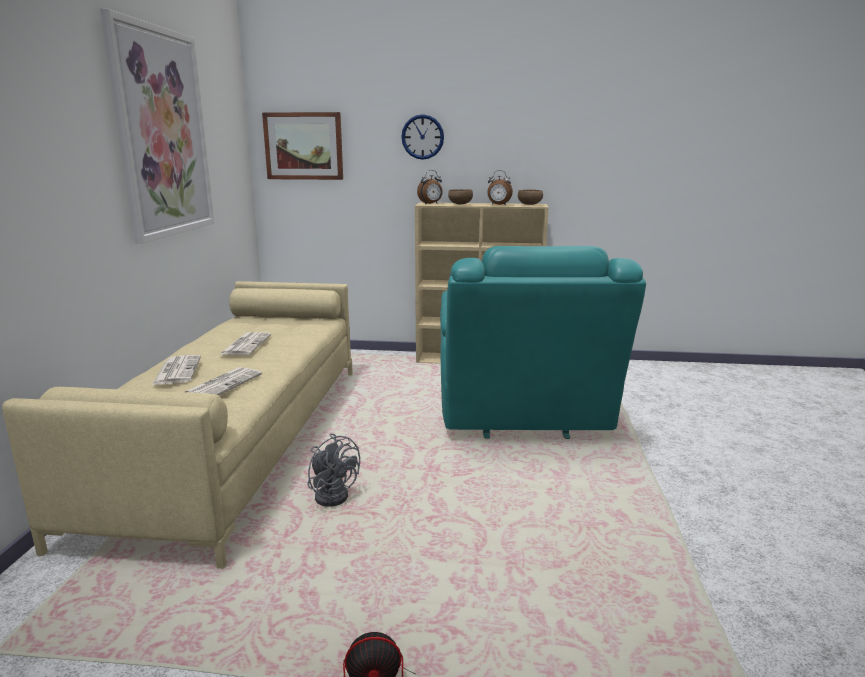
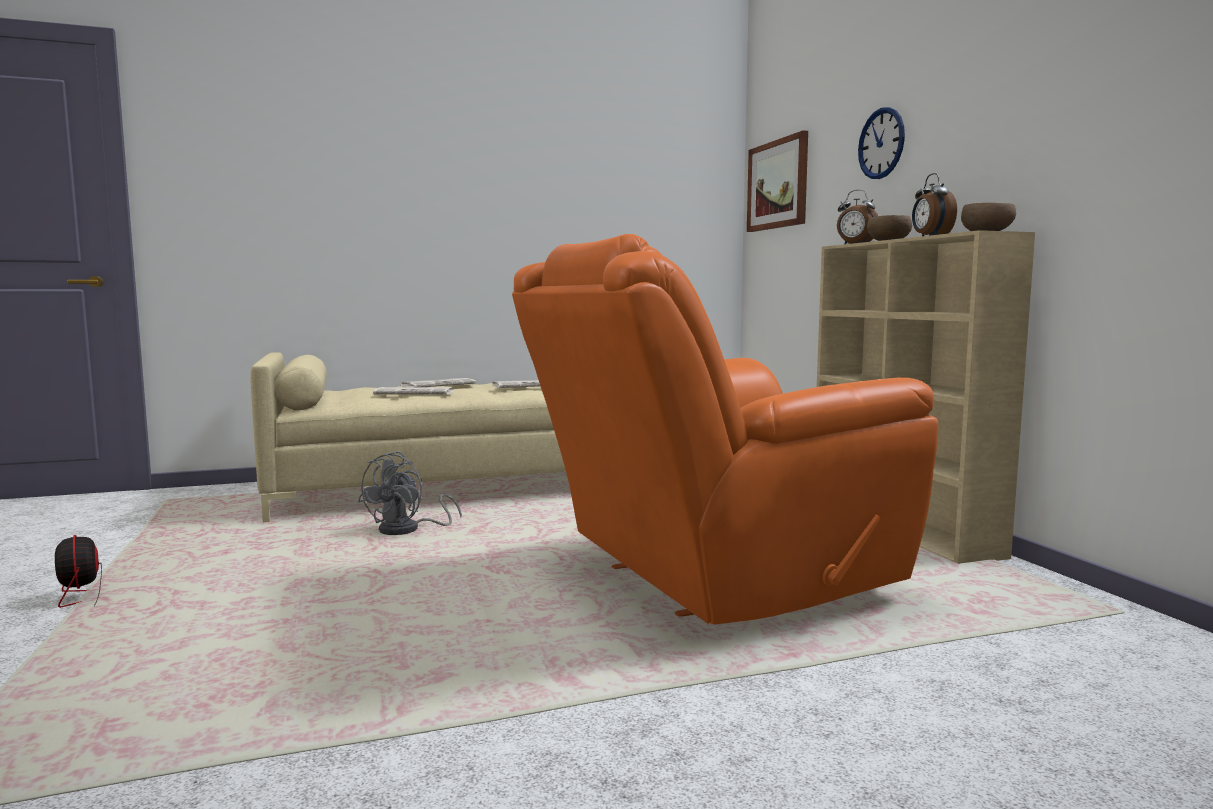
camera: 65 degrees right, 10 degrees down
(162, 133) = (548, 171): picture -> none
(523, 421) = (706, 582): turquoise armchair -> orange armchair

